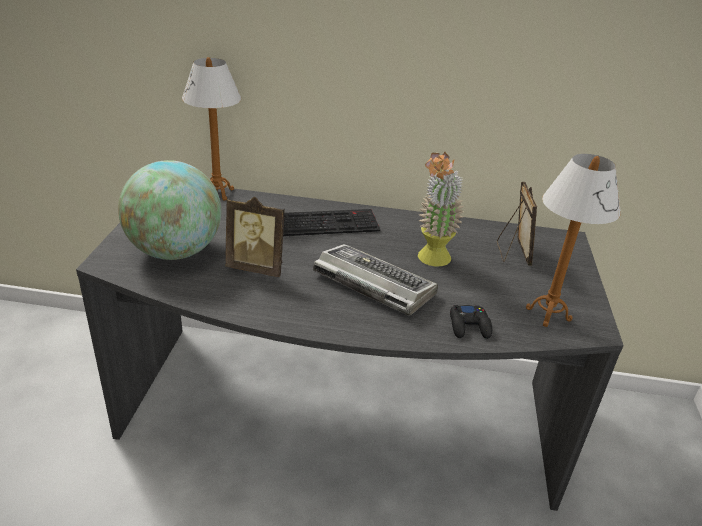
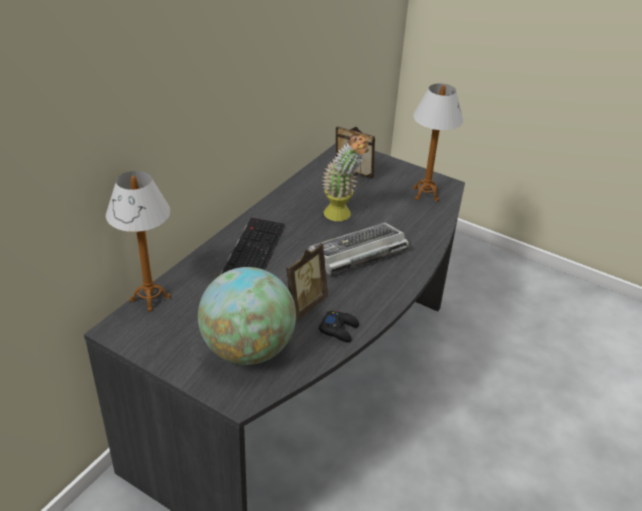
camera: 65 degrees left, 5 degrees up
(469, 326) = (424, 230): black game controller -> black game controller (339, 329)

